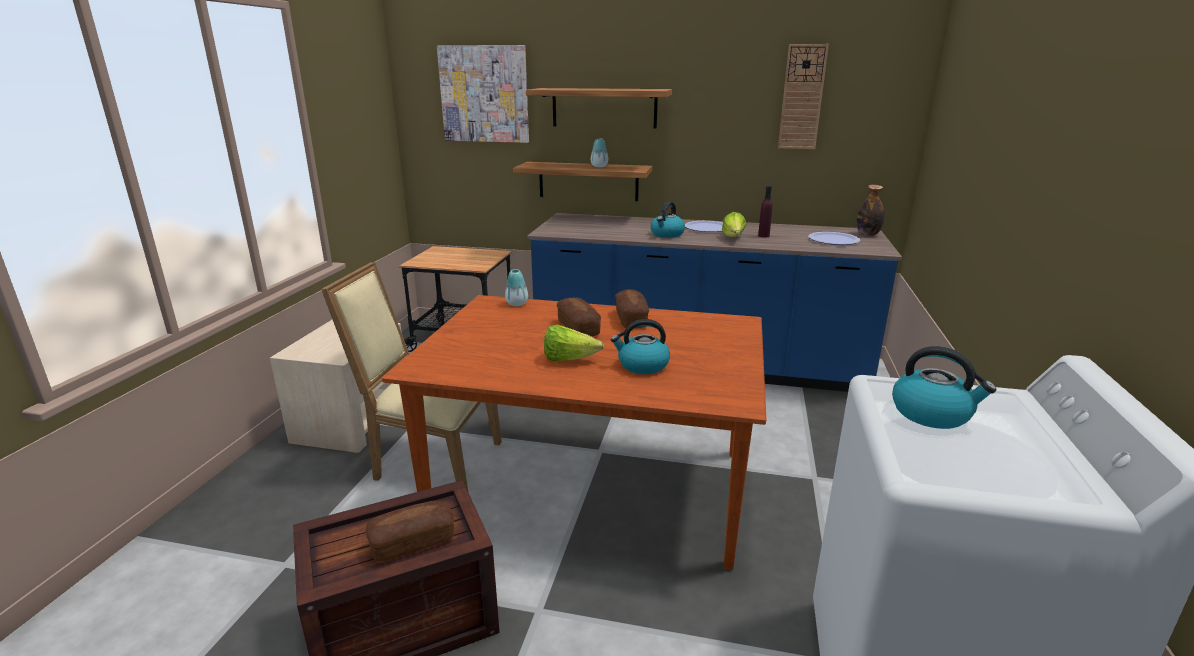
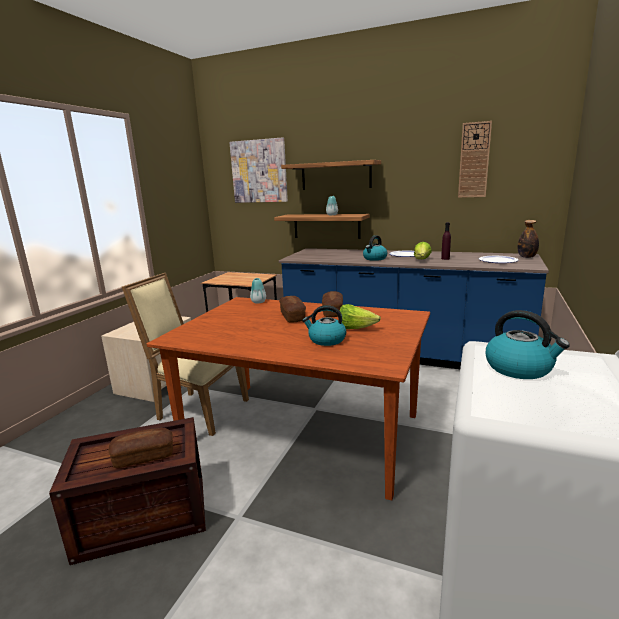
camera: 10 degrees right, 5 degrees down
(568, 359) = (276, 335): lettuce -> lettuce (355, 329)

